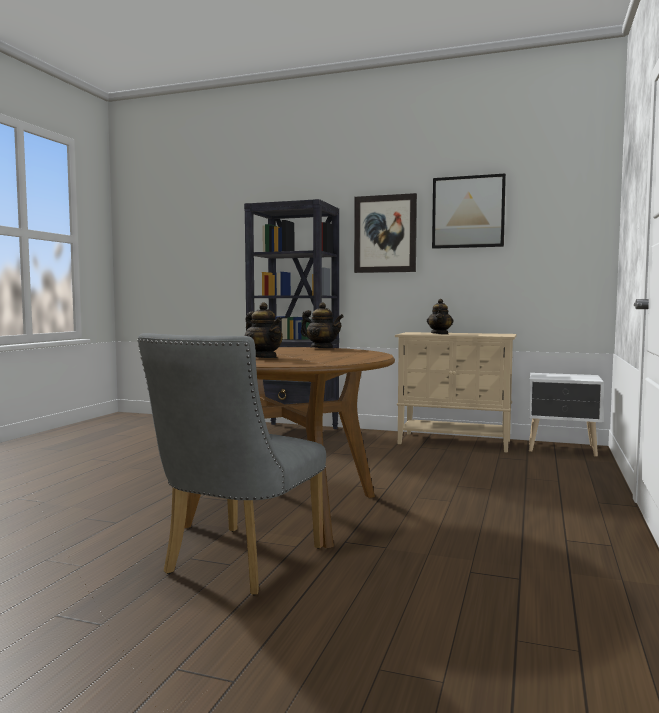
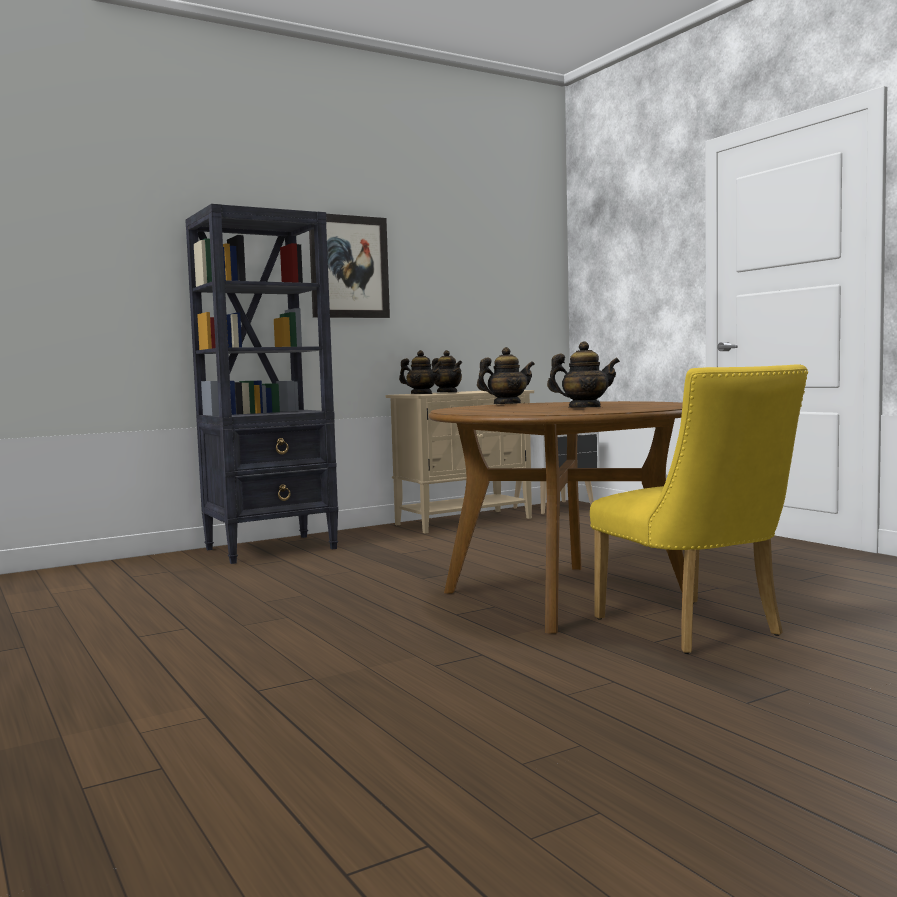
camera: 50 degrees left, 0 degrees up
(237, 564) = (696, 630): grey chair -> yellow chair
(410, 333) = (421, 394): none -> teapot
(468, 212) = (440, 248): picture -> none

